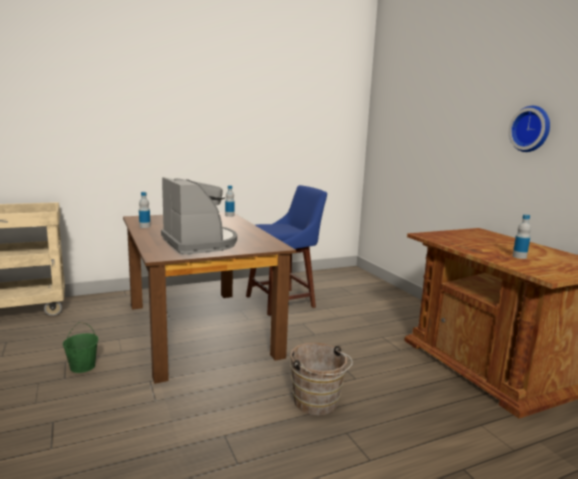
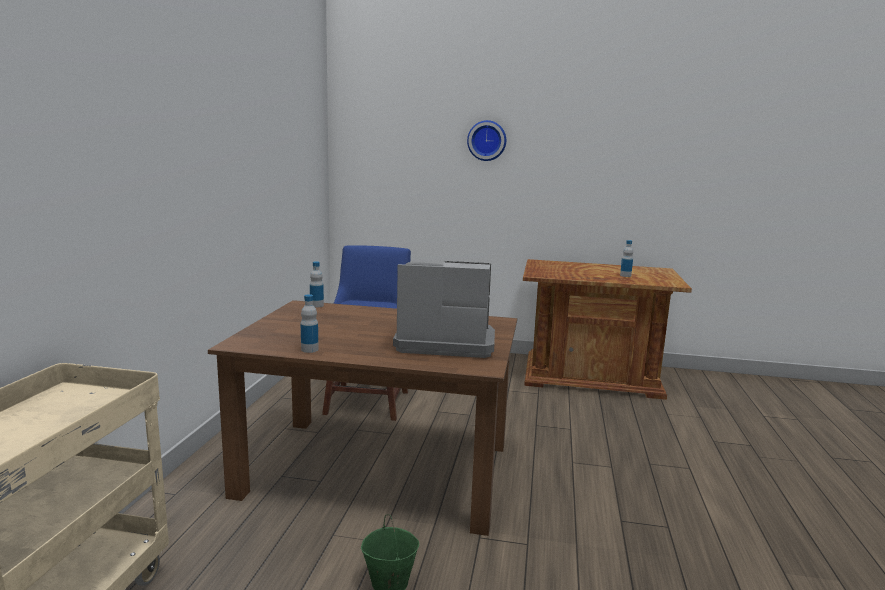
camera: 55 degrees left, 0 degrees up
(318, 403) = (599, 459): brown bucket -> none
(531, 129) = (573, 165): wall clock -> wall clock (487, 140)

